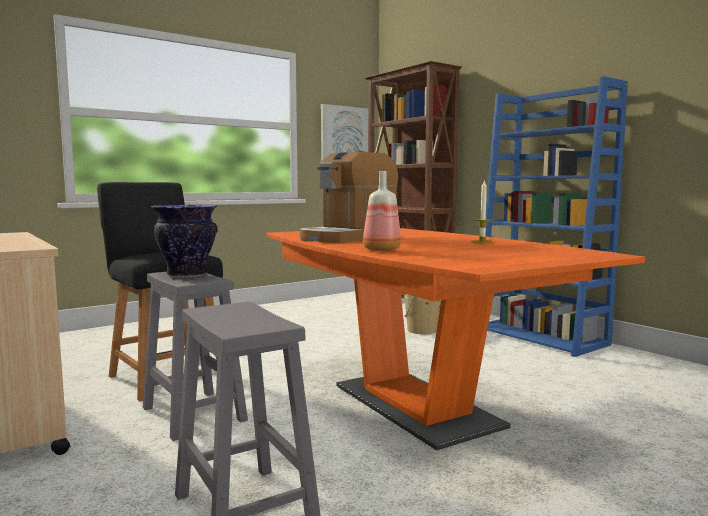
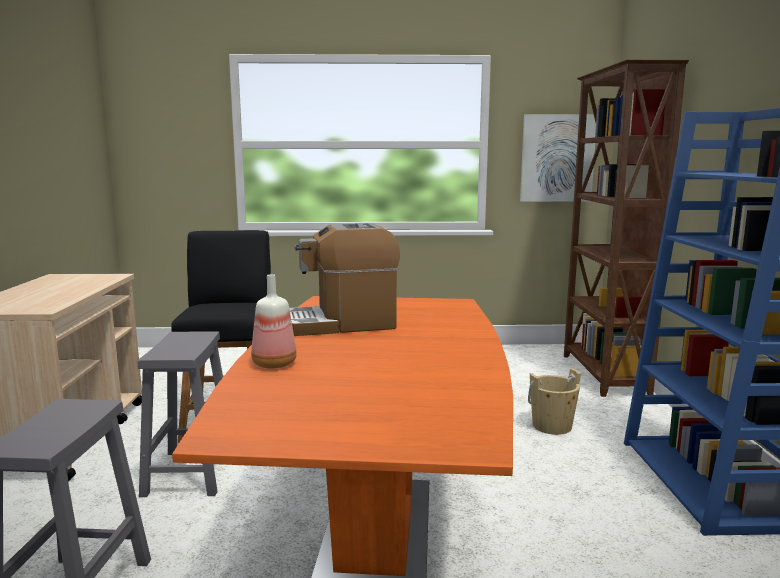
camera: 35 degrees right, 5 degrees up
(186, 275) = (186, 341): vase -> none
(482, 242) = (439, 366): candle -> none

